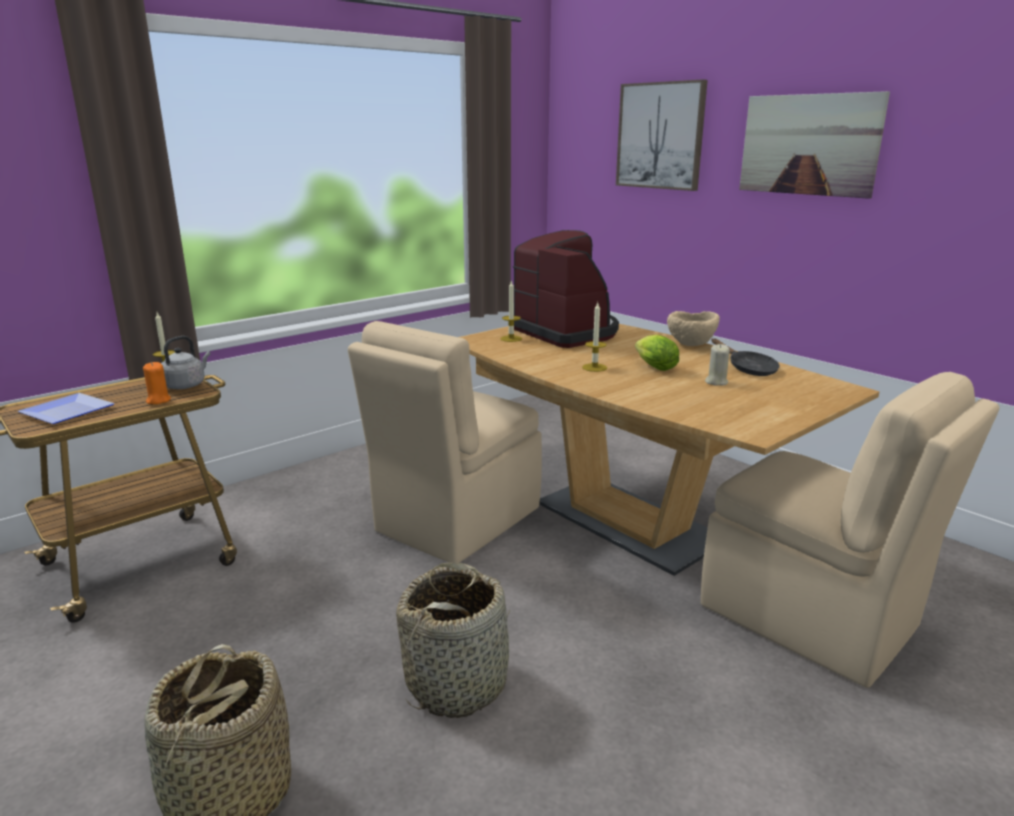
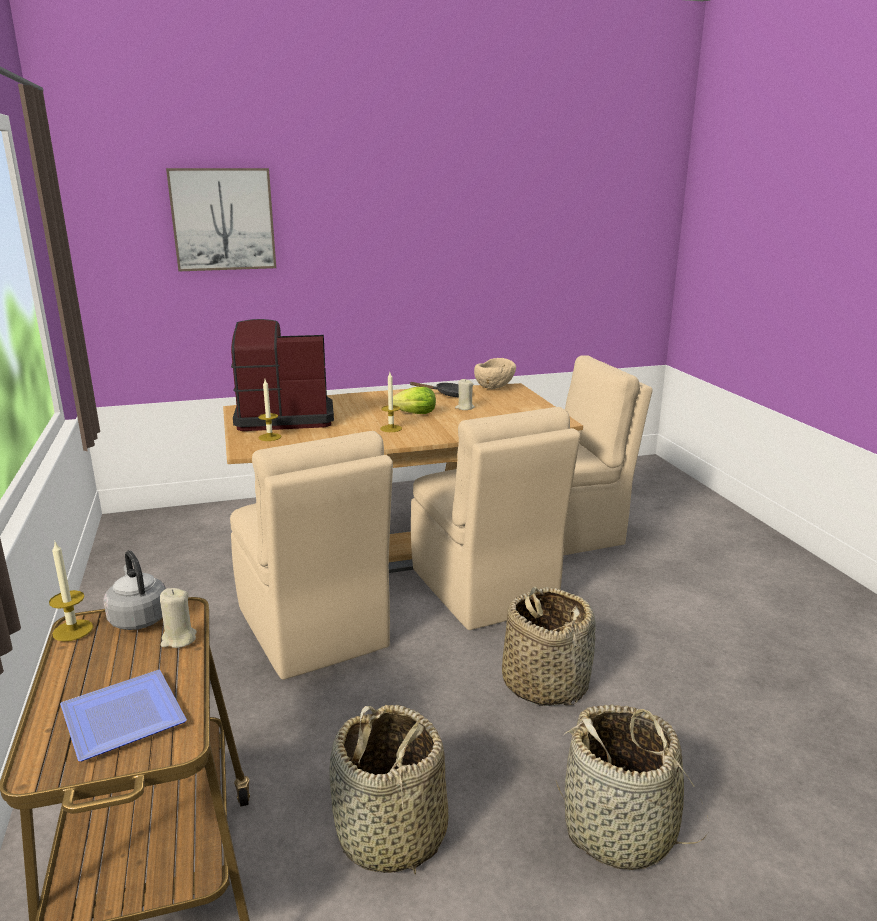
camera: 65 degrees left, 0 degrees up
(158, 400) = (178, 639): orange candle -> beige candle
(204, 641) = (391, 834): none -> basket
(610, 594) = (484, 590): none -> beige chair
(690, 346) = (380, 395): beige bowl -> beige bowl (494, 388)
(809, 144) = (374, 222): picture -> none

